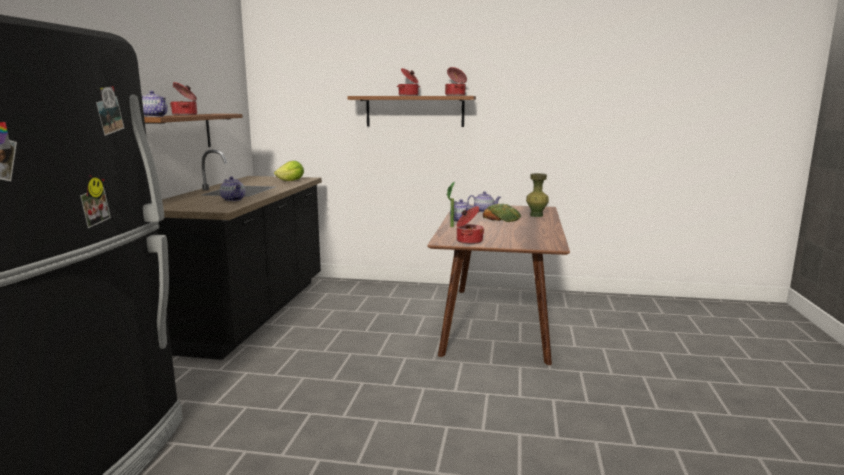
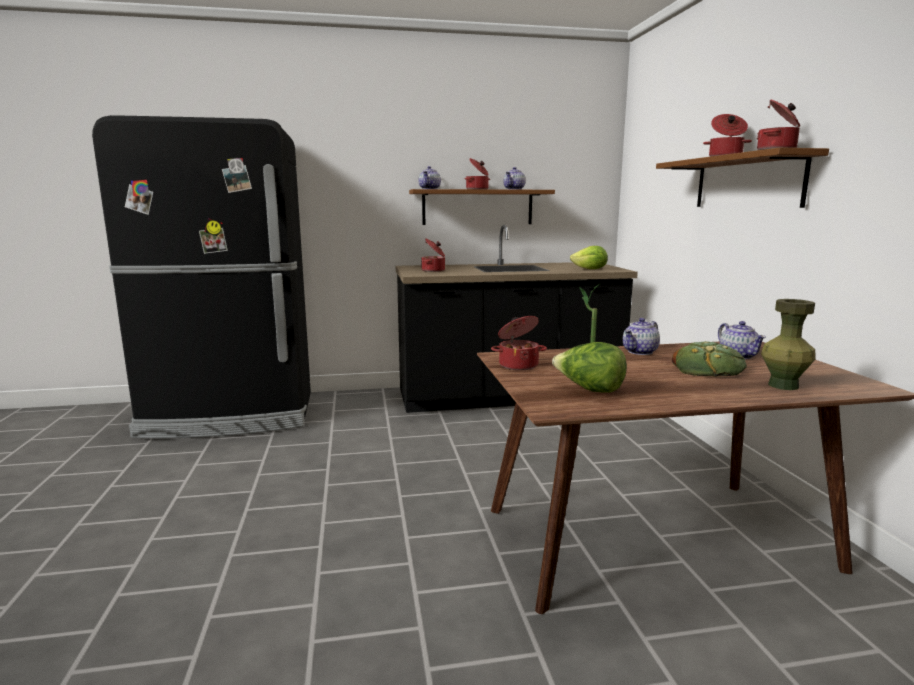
camera: 70 degrees right, 0 degrees up
(205, 204) = (434, 270): none -> cooking pot
(233, 199) = (461, 271): teapot -> teapot (514, 189)
(526, 237) = (589, 390): none -> lettuce

